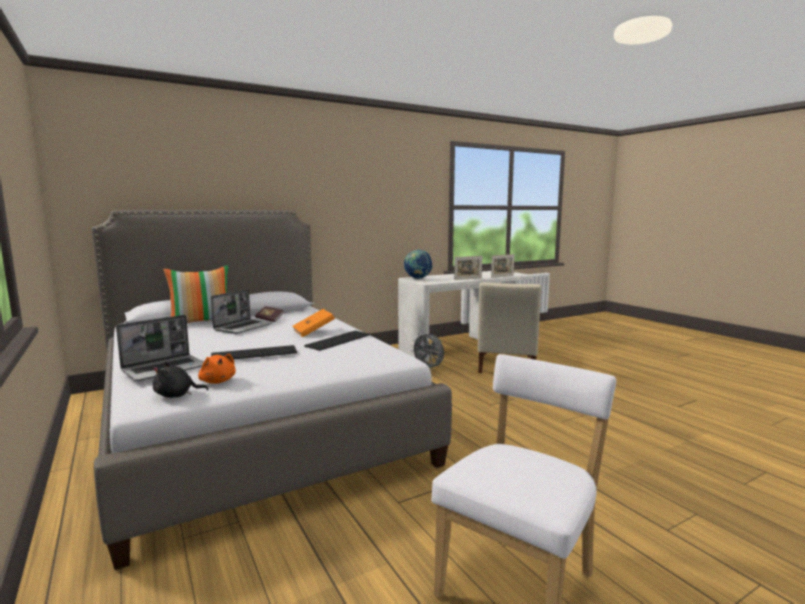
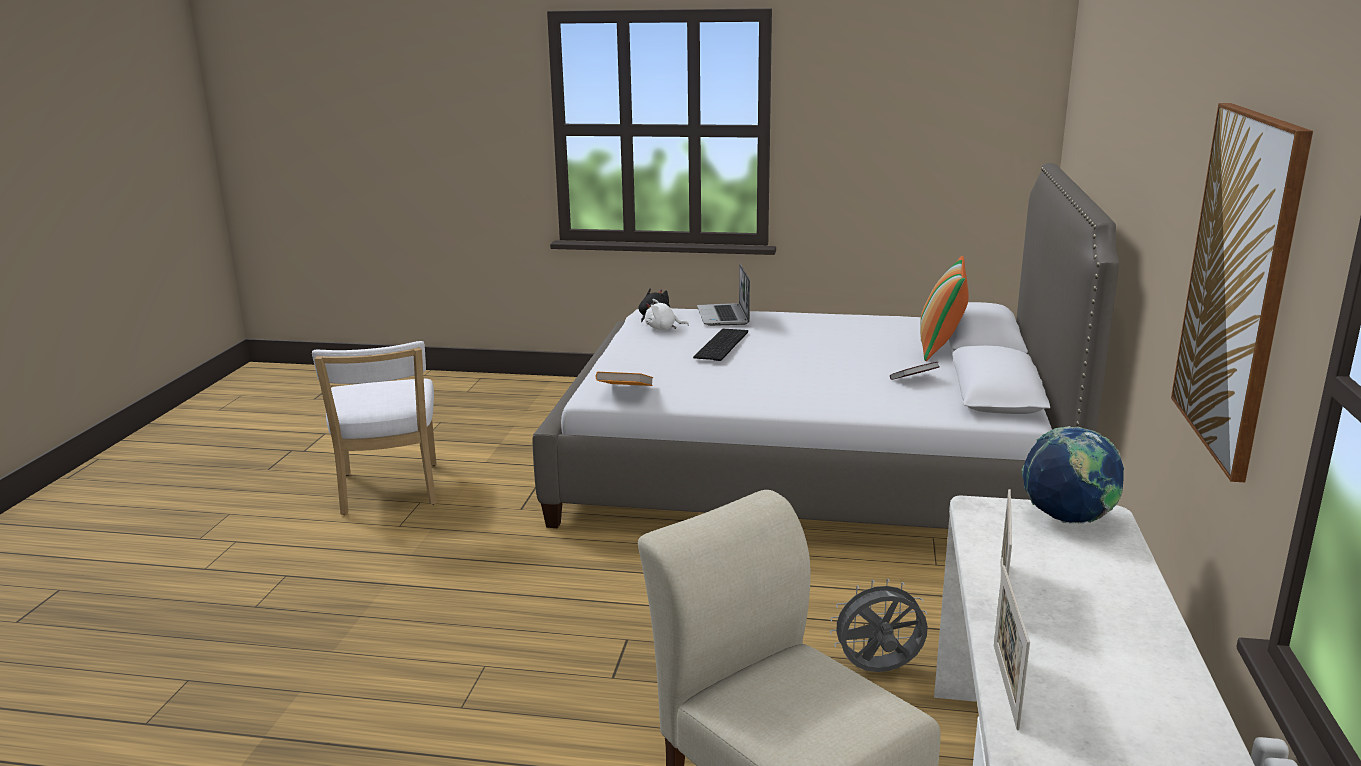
camera: 130 degrees right, 10 degrees up
(217, 381) = (663, 328): orange plush toy -> white plush toy
(244, 327) = (873, 360): laptop -> none
(313, 332) = (788, 385): orange book -> orange book (625, 393)
(338, 340) = (724, 388): keyboard -> none
(398, 203) = (1238, 285): none -> picture

